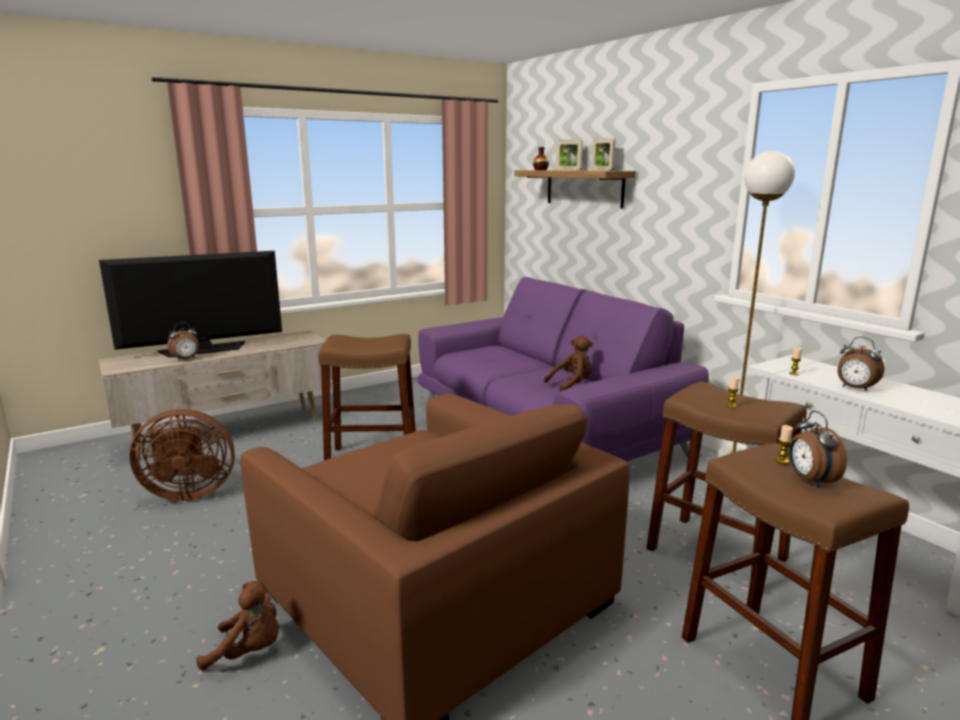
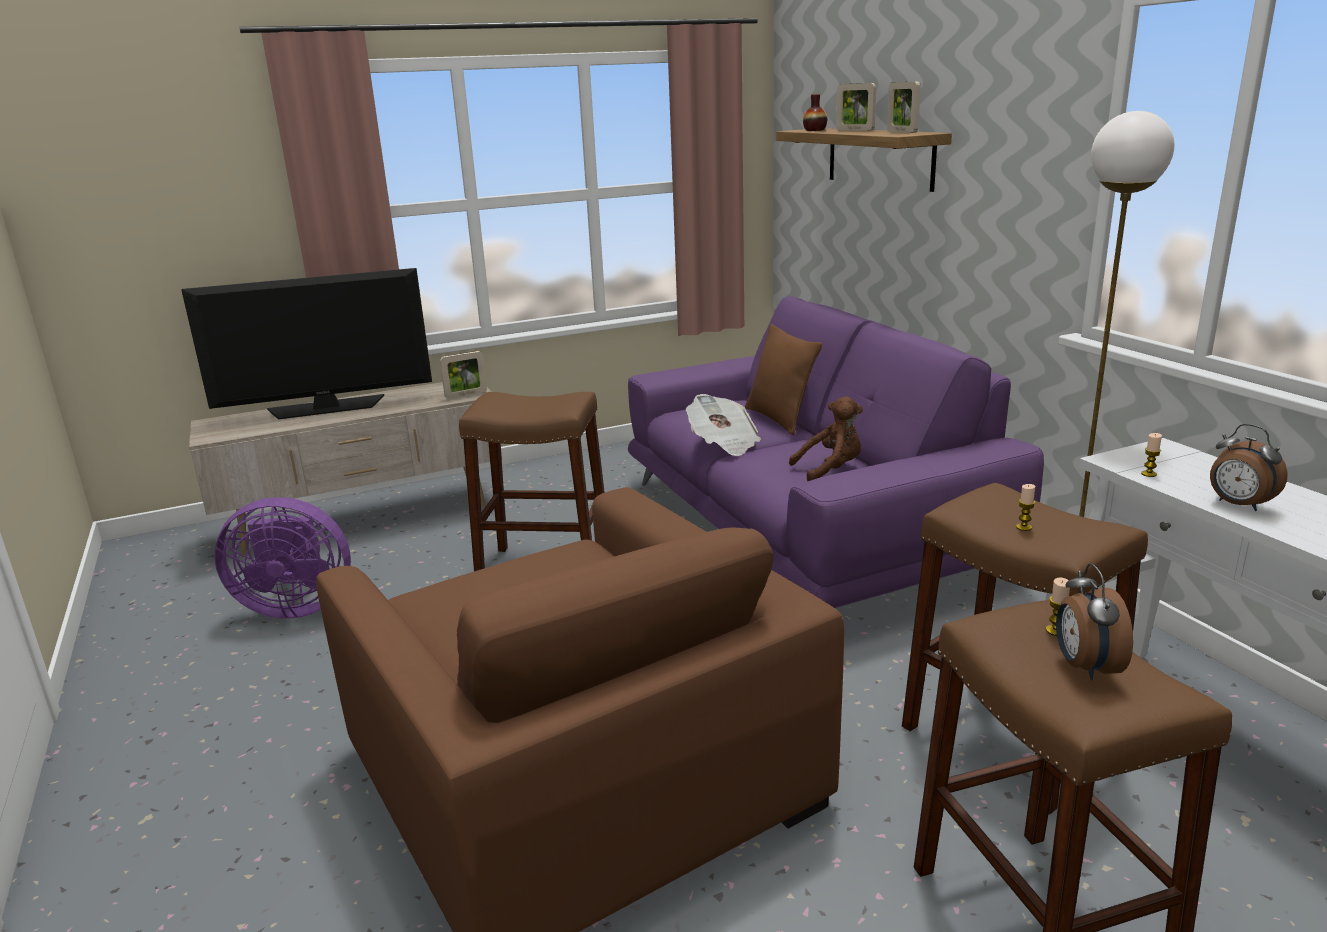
camera: 10 degrees right, 5 degrees up
(186, 359) = (299, 423): alarm clock -> none
(188, 492) = (295, 606): brown fan -> purple fan
(248, 652) = (322, 836): brown plush toy -> none
(306, 341) = (466, 395): none -> picture frame
(494, 370) = (723, 443): none -> newspaper
(526, 356) = (779, 419): none -> brown pillow

